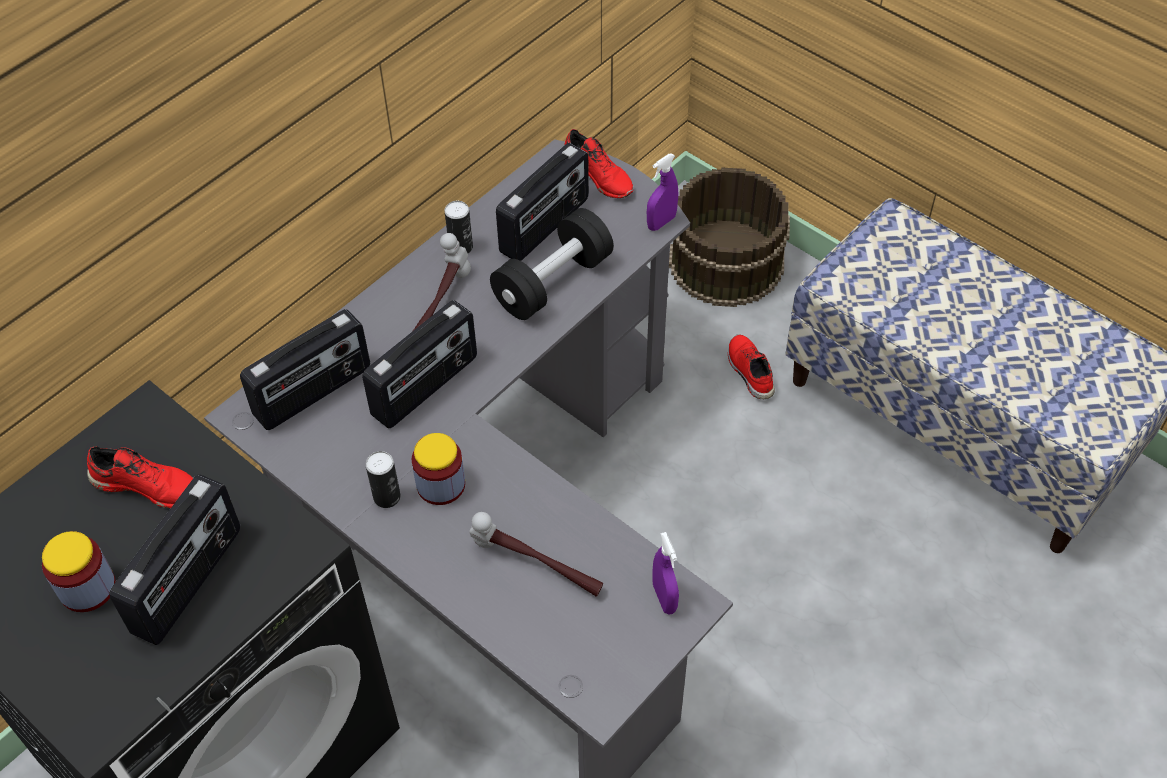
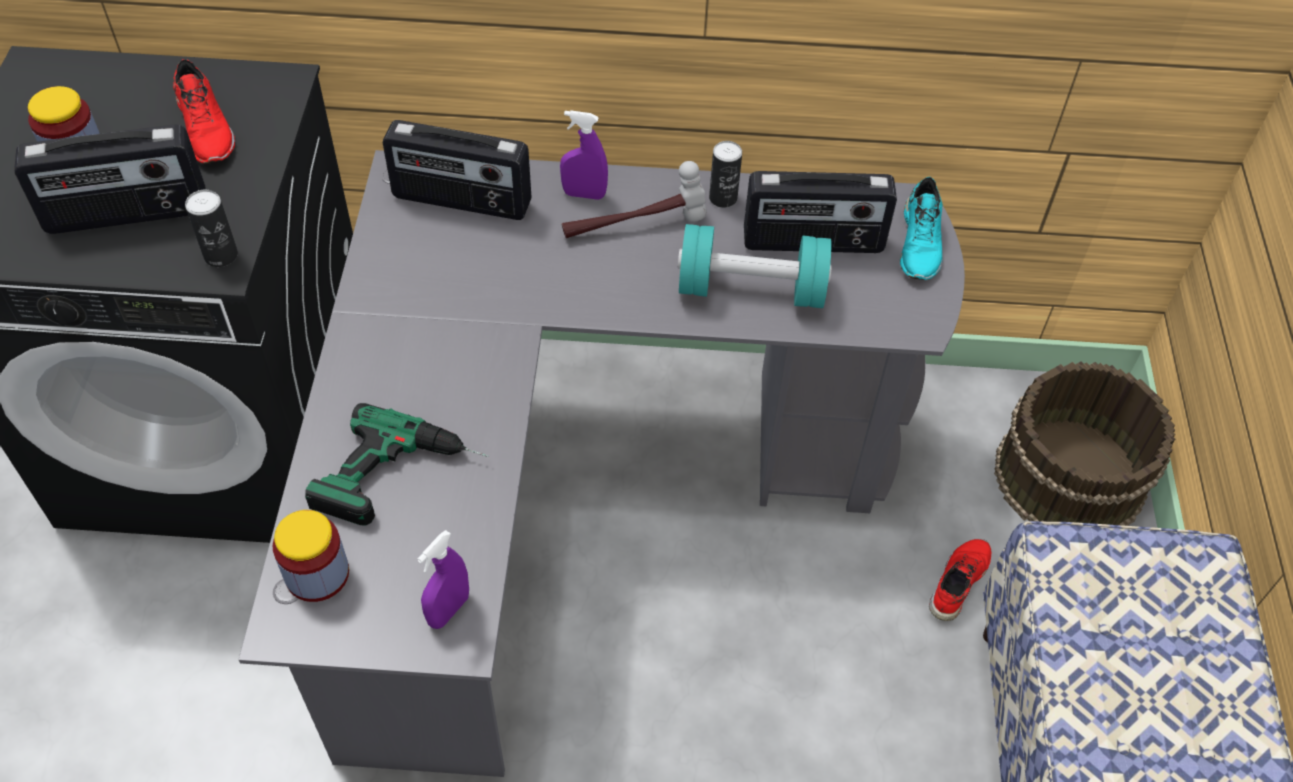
camera: 50 degrees right, 0 degrees up
(387, 497) = (393, 320): can -> can (221, 255)
(426, 387) = (538, 272): radio -> none
(441, 485) = (438, 350): jar -> jar (317, 574)
(535, 567) = (402, 479): hammer -> power drill
(553, 282) = (751, 289): black dumbbell -> turquoise dumbbell
(599, 175) = (921, 244): red shoe -> turquoise shoe
(661, 222) = (916, 328): purple spray bottle -> purple spray bottle (584, 194)

